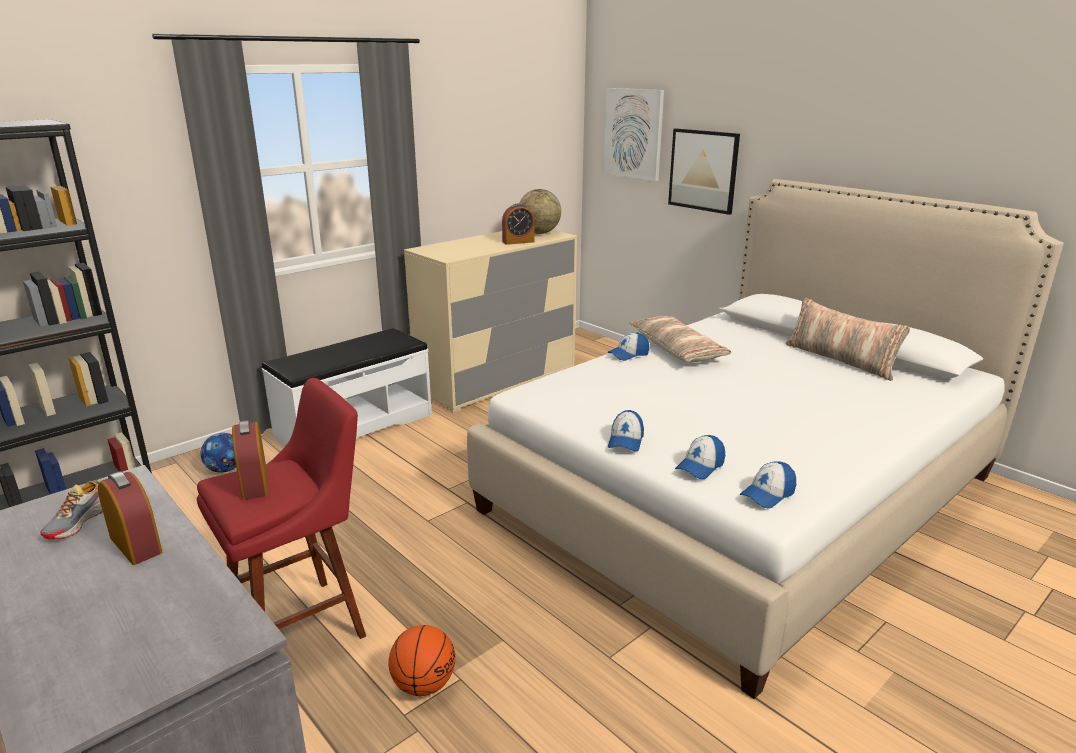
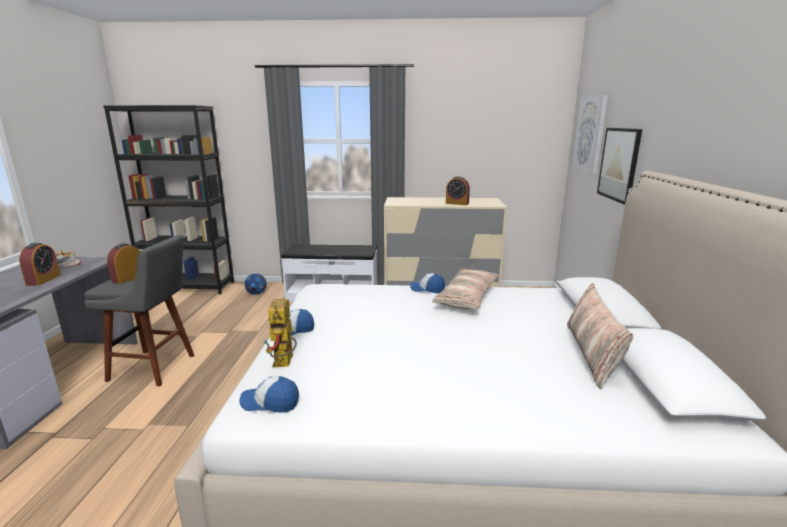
camera: 45 degrees right, 5 degrees down
(304, 625) = (156, 368): red stool -> grey stool
(424, 684) = (131, 421): basketball -> none
(539, 233) = (486, 202): globe -> none
(700, 466) = (284, 364): cap -> toy robot

